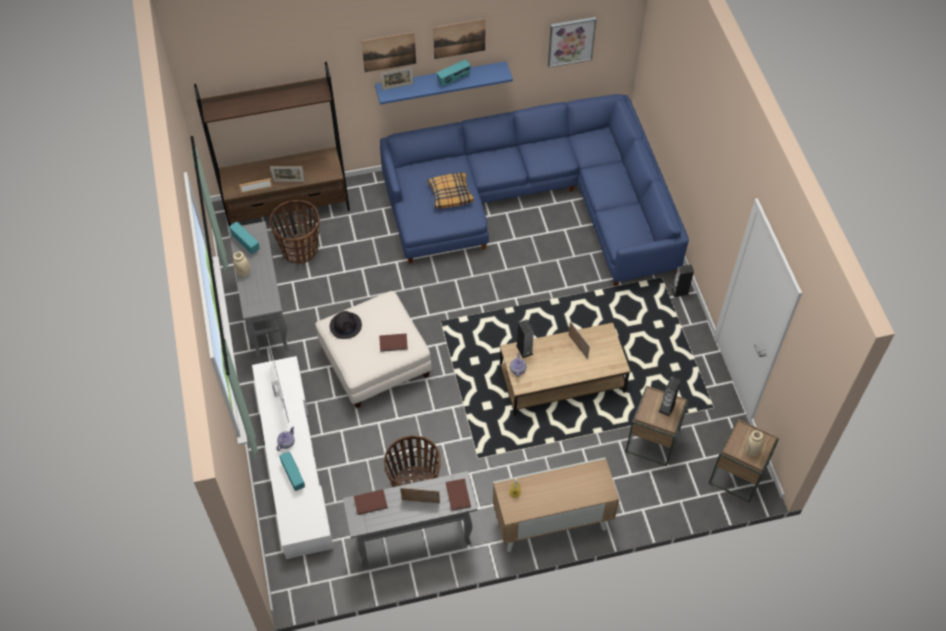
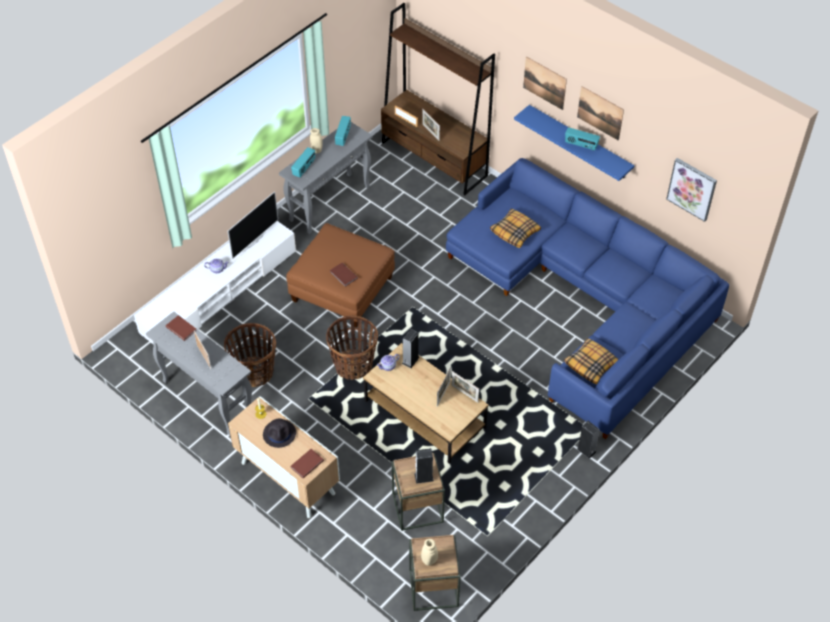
camera: 55 degrees right, 5 degrees down
(294, 475) = (194, 289): radio -> radio (304, 168)
(300, 249) = (403, 188): basket -> basket (353, 365)
(345, 325) = (335, 239): black hat -> black hat (279, 434)
(375, 362) = (342, 289): white ottoman -> brown ottoman
(397, 87) = (539, 118): picture frame -> picture frame (464, 394)
(457, 495) = (225, 376): brown book -> brown book (306, 464)
(628, 229) = (591, 364): none -> pillow

